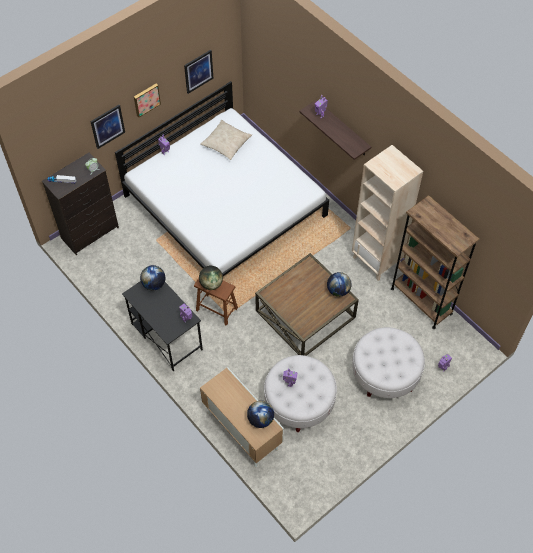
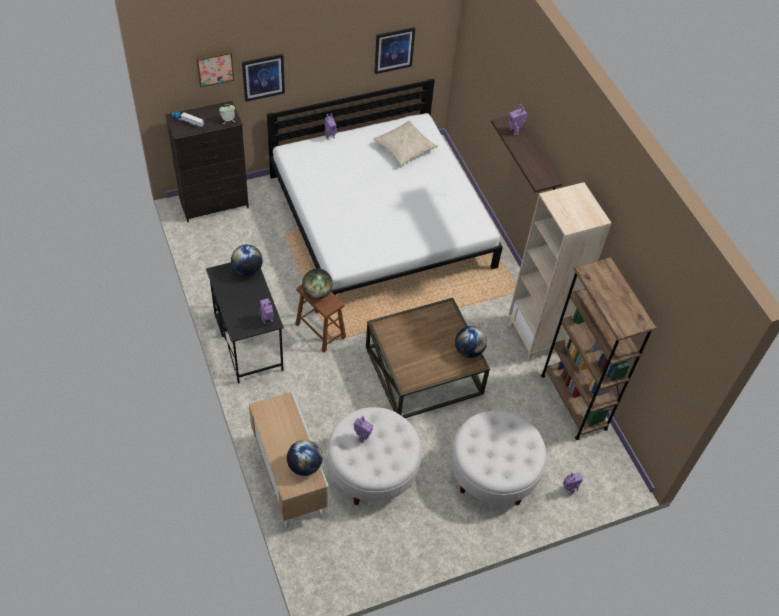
camera: 15 degrees right, 5 degrees down
(146, 99) = (319, 61): picture -> picture (214, 67)

